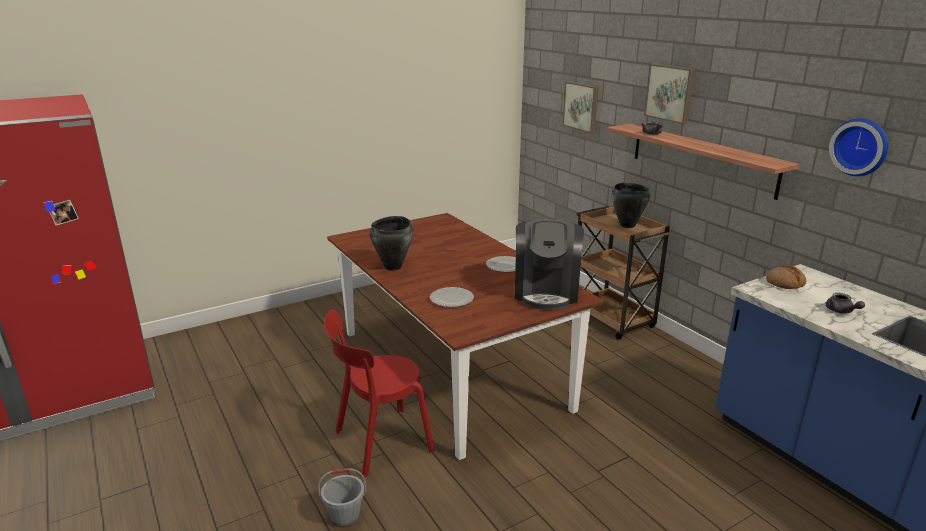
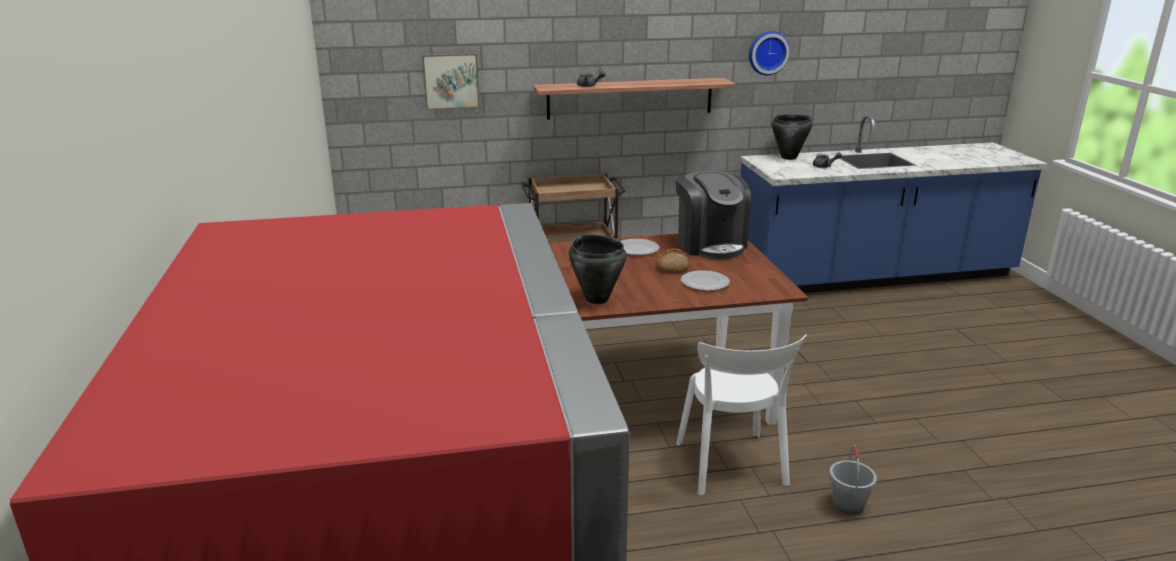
camera: 70 degrees left, 0 degrees up
(379, 443) = (732, 467): red chair -> white chair
(546, 292) = (710, 244): coffee machine -> coffee machine turned 45 degrees clockwise
(627, 225) = (574, 188): black cooking pot -> black cooking pot (789, 157)
(670, 93) = (582, 42): picture -> none
(785, 283) = (774, 166): bread -> bread (672, 268)

